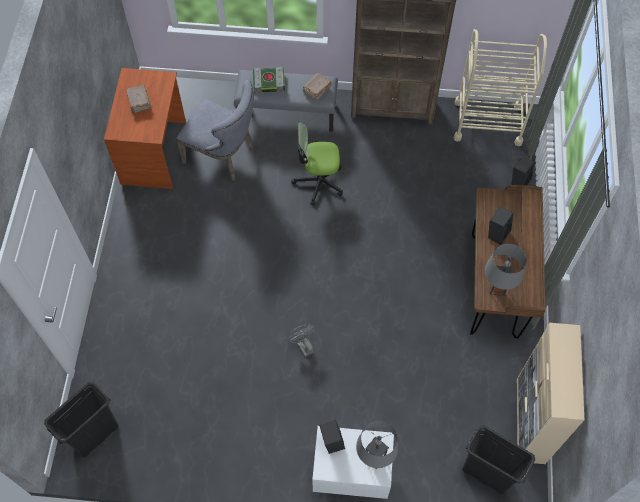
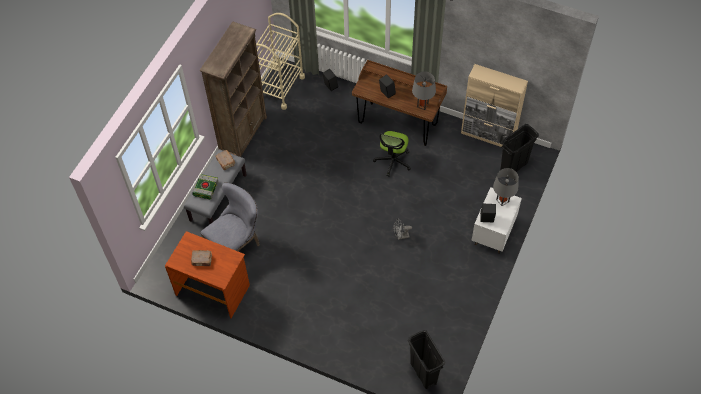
camera: 70 degrees left, 5 degrees down
(318, 182) = (283, 194): office chair -> office chair (393, 161)

